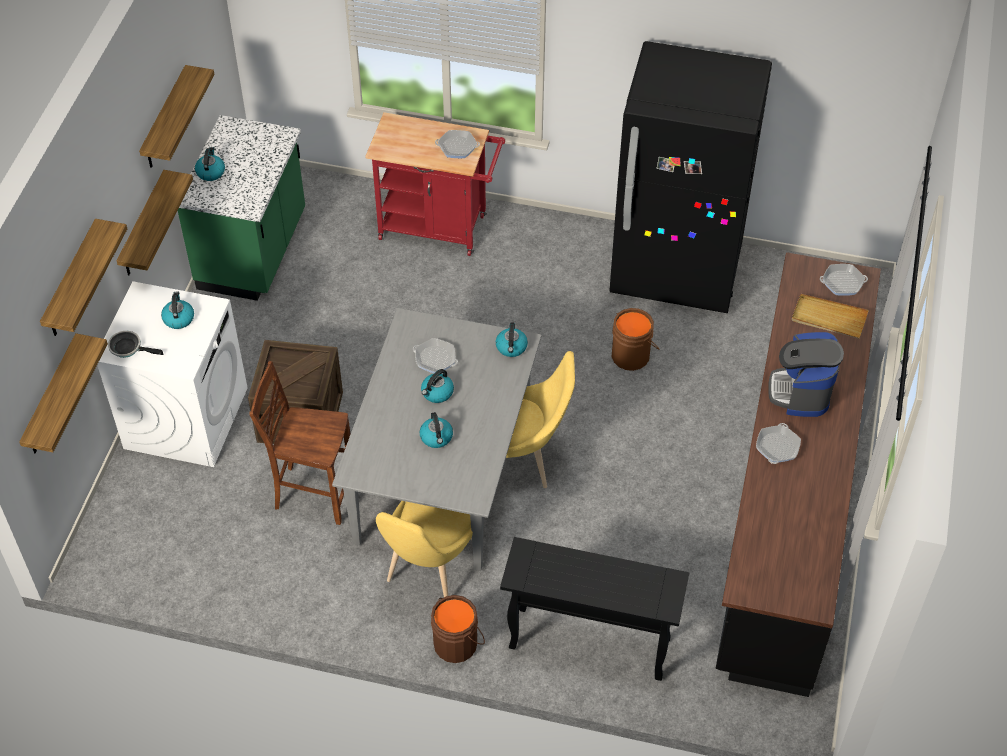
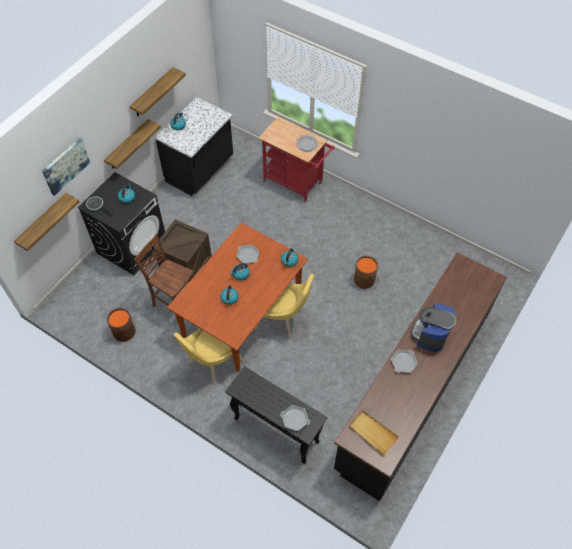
camera: 20 degrees right, 5 degrees up
(72, 281) = (65, 166): shelf -> picture
(186, 417) = (132, 246): white washing machine -> black washing machine
(254, 252) = (200, 170): green counter -> black counter
(444, 474) = (242, 314): grey dining table -> brown dining table
(457, 643) = (210, 406): brown bucket -> brown bucket (125, 332)
(676, 271) = (408, 241): black fridge -> none
(828, 318) = (464, 297): beige tray -> beige tray (372, 433)
(842, 283) = (481, 278): frying pan -> frying pan (295, 419)

